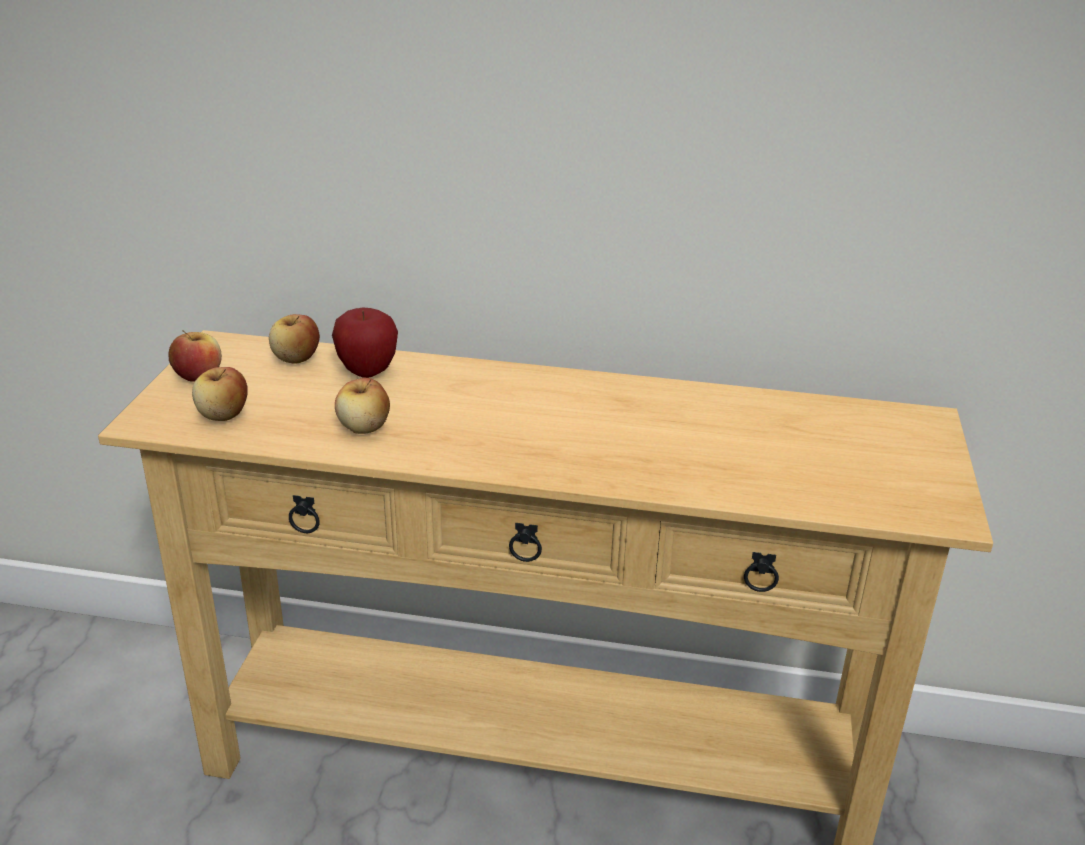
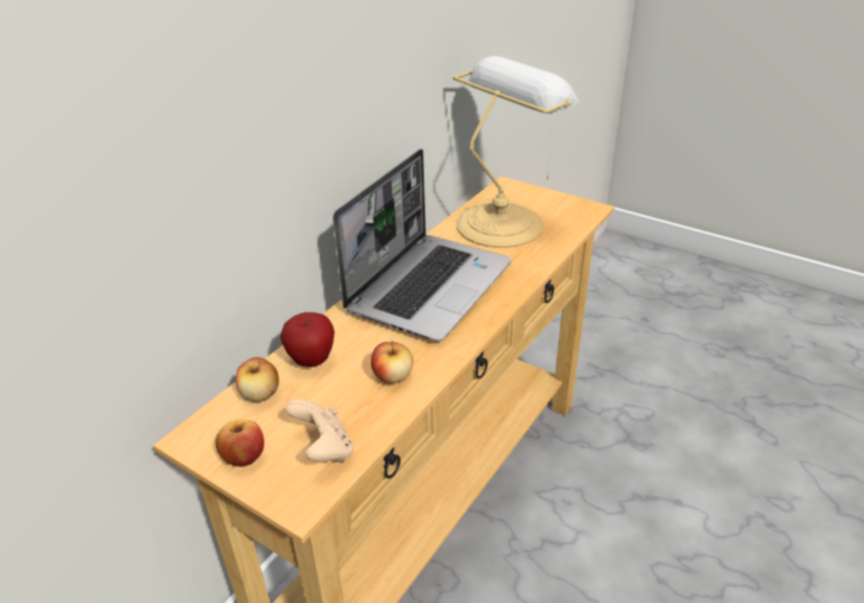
camera: 65 degrees left, 5 degrees up
(223, 415) = (324, 449): apple -> beige game controller
(572, 411) = (429, 286): none -> laptop
(802, 437) = (503, 222): none -> table lamp

